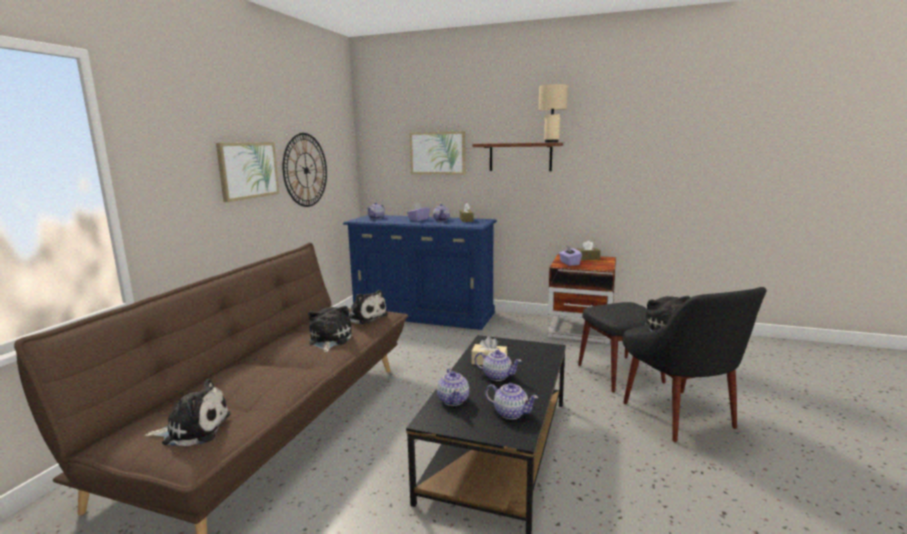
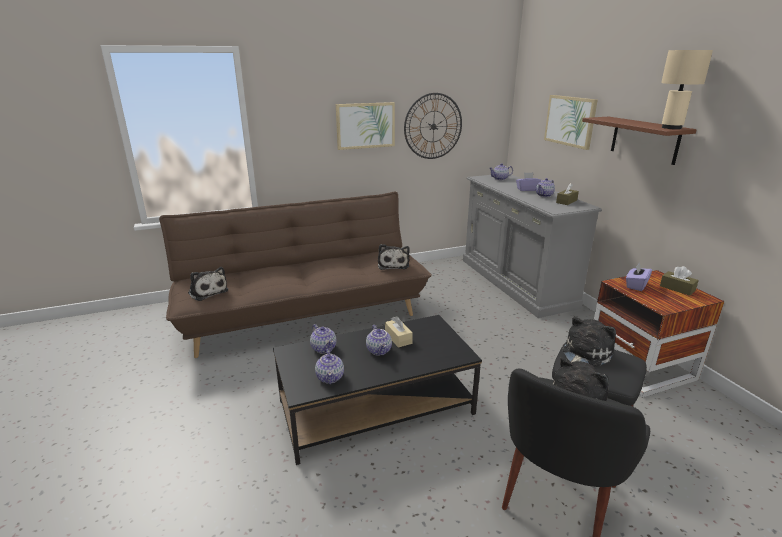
camera: 50 degrees right, 10 degrees up
(329, 340) = (343, 271): plush toy -> plush toy (584, 353)
(423, 314) = (516, 282): blue cabinet -> grey cabinet
(453, 400) = (324, 348): teapot -> teapot turned 75 degrees counterclockwise

